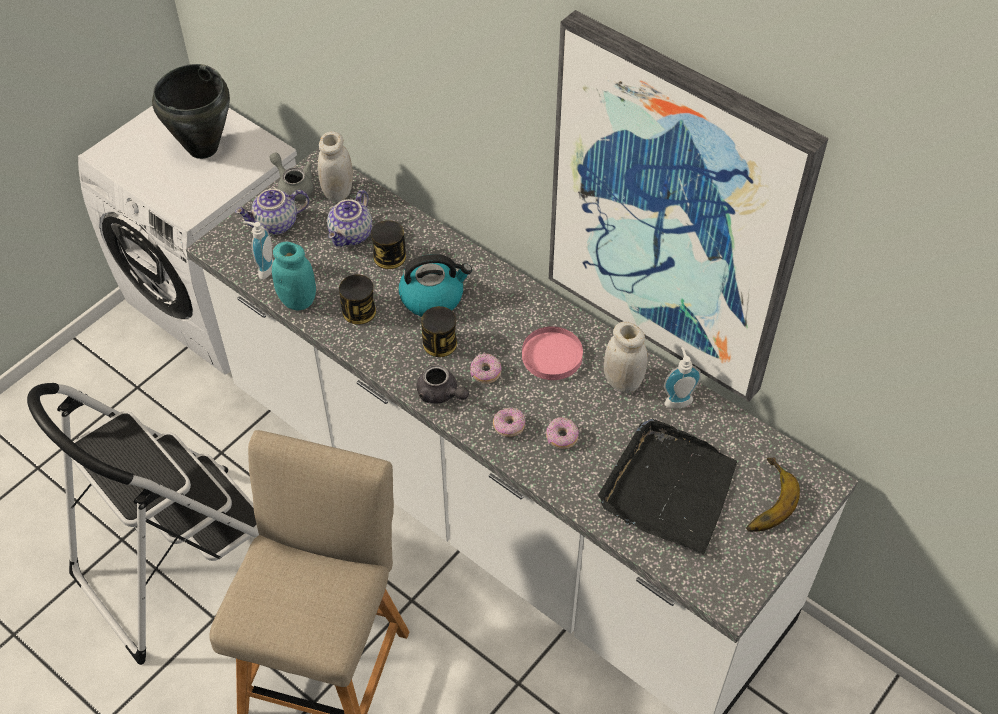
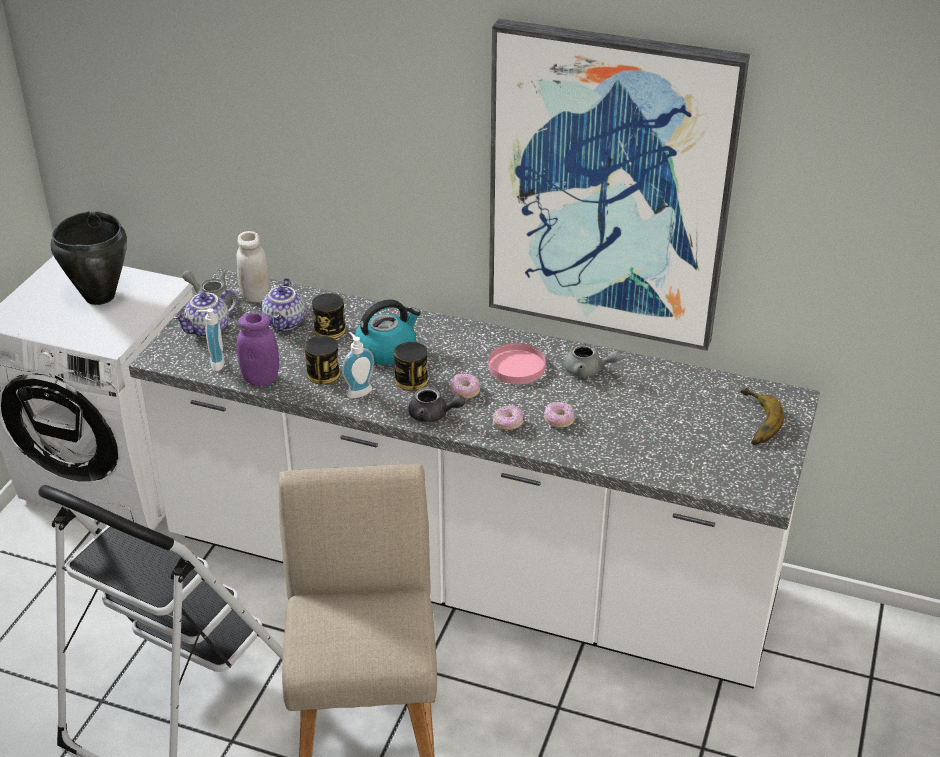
camera: 20 degrees left, 15 degrees down
(298, 300) = (261, 379): turquoise jar -> purple jar
(622, 382) = (588, 370): white jar -> grey teapot
(669, 489) = (671, 433): black tray -> none
(677, 399) = (641, 372): soap dispenser -> soap dispenser (358, 391)

